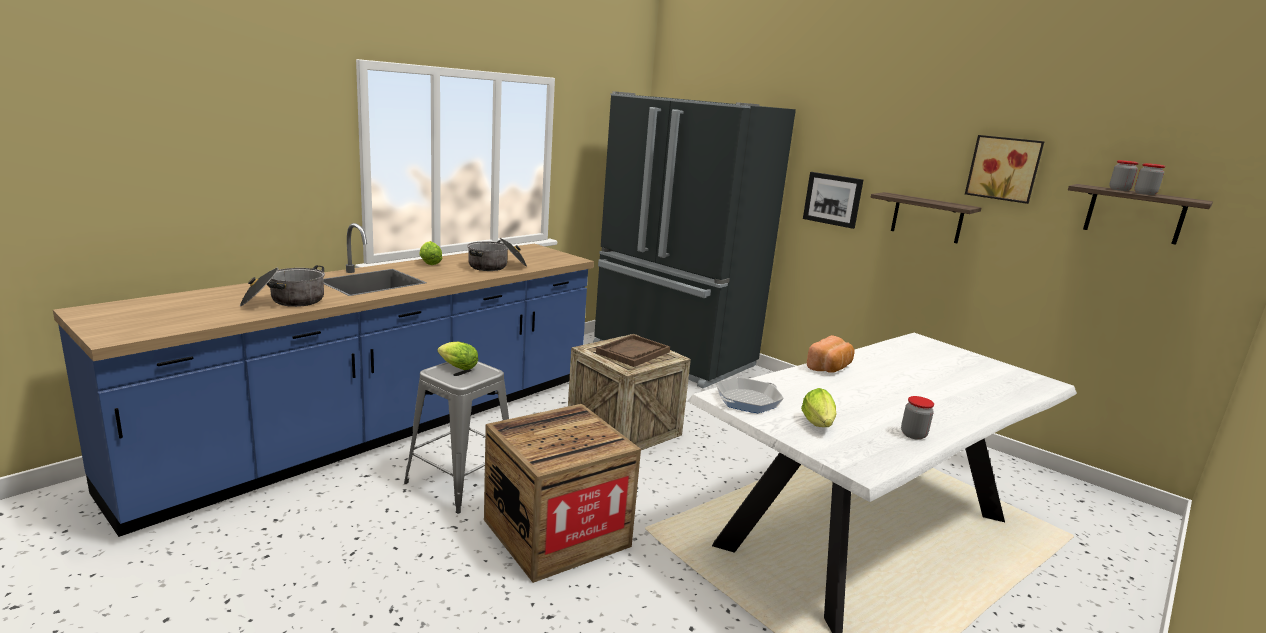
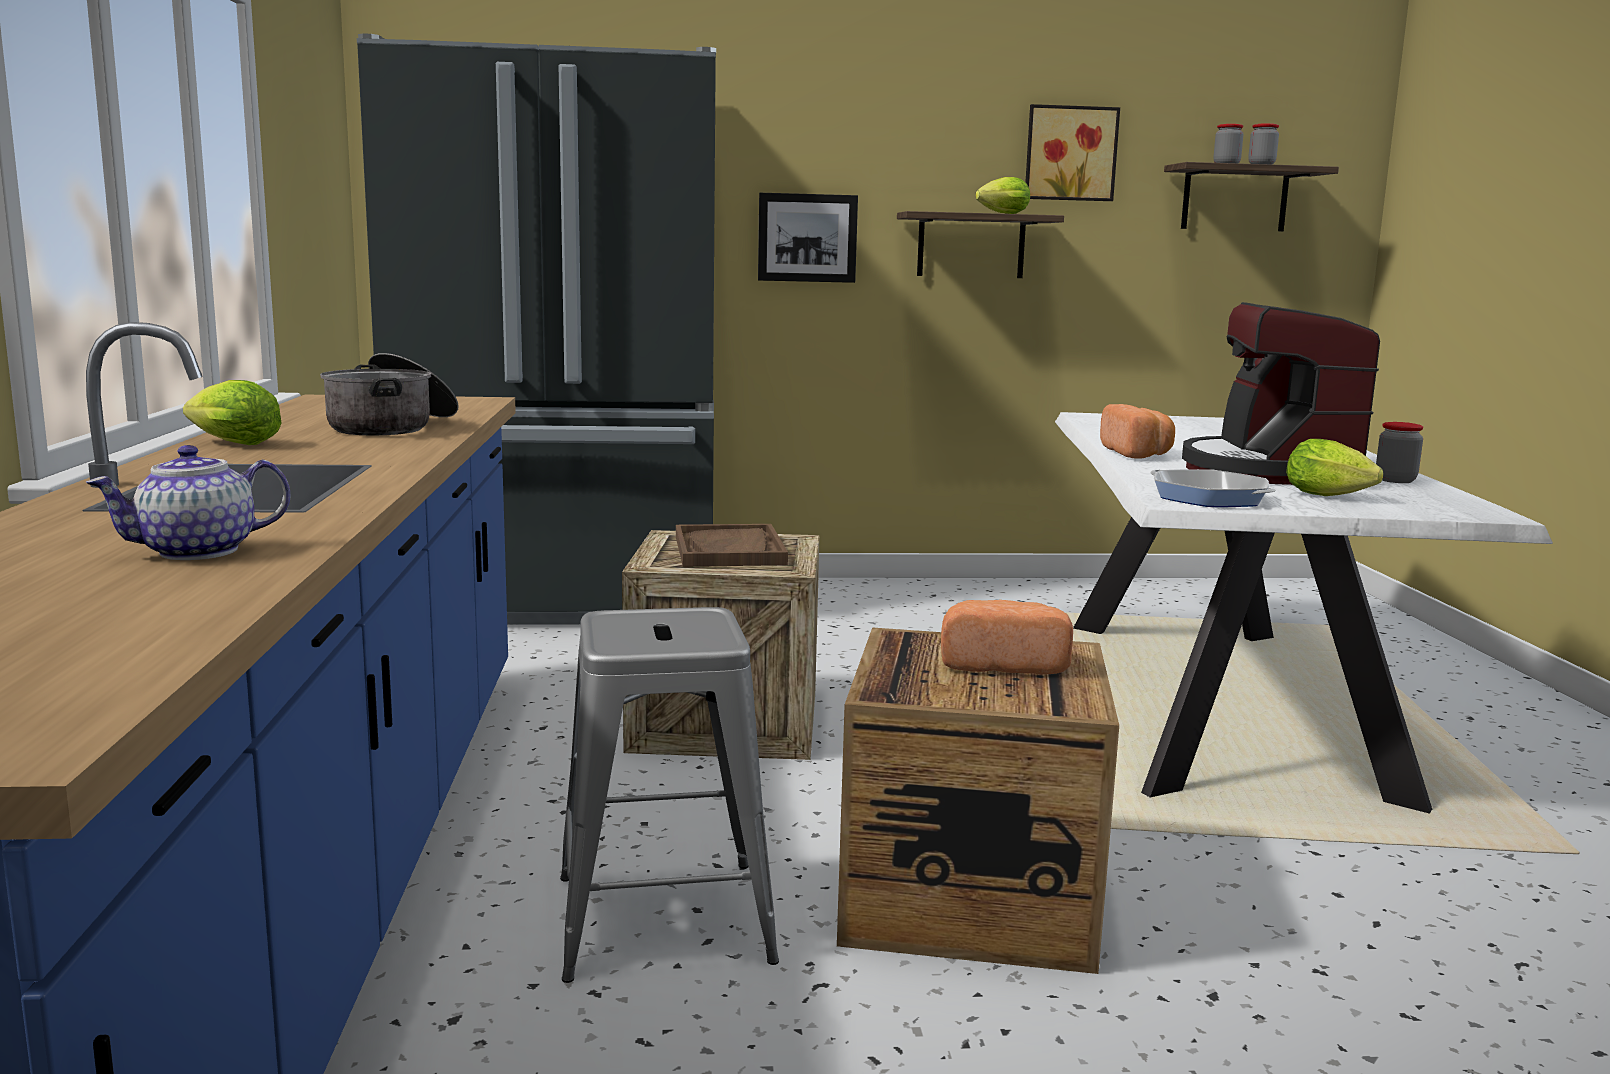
camera: 45 degrees left, 5 degrees down
(285, 301) = (196, 552): cooking pot -> teapot
(456, 367) = (631, 628): lettuce -> lettuce (1001, 213)
(575, 437) = (1002, 664): none -> bread
(747, 400) = (1209, 498): frying pan -> frying pan turned 135 degrees clockwise
(856, 402) = (1269, 472): none -> coffee machine

